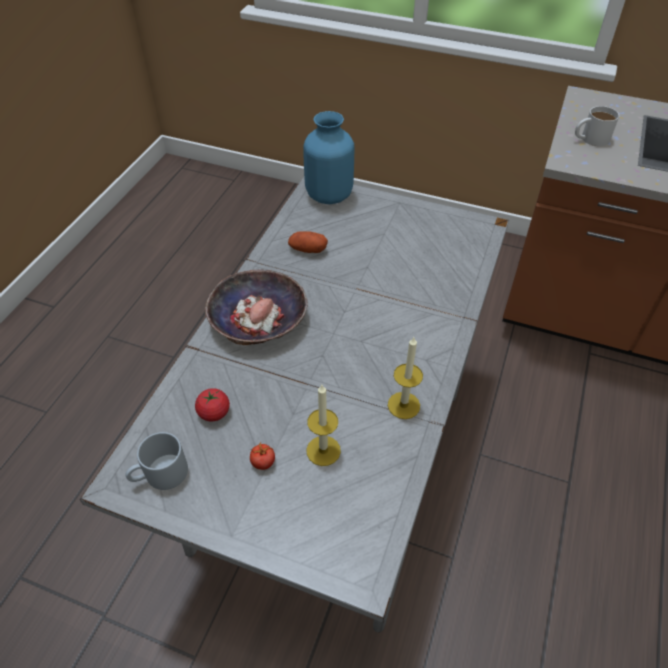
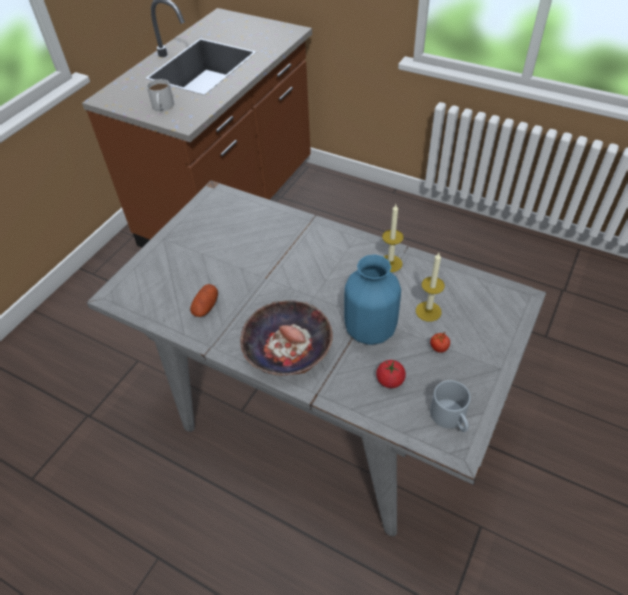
camera: 80 degrees left, 0 degrees up
(328, 195) = (131, 286): blue vase -> blue vase (370, 330)

